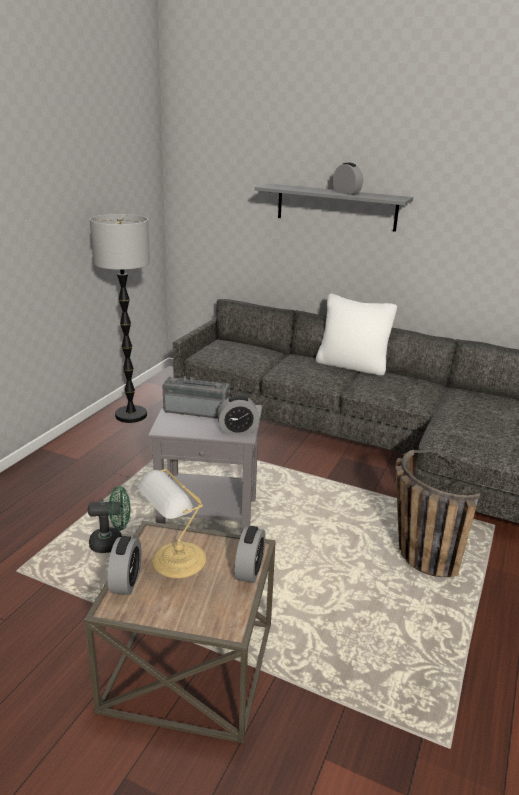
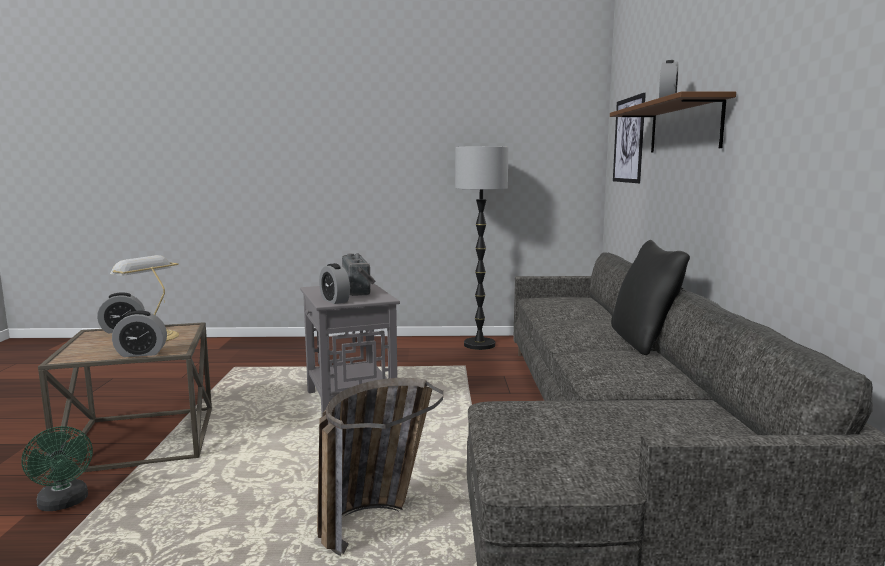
camera: 65 degrees right, 15 degrees down
(112, 543) = (284, 382): green fan -> green fan (64, 504)
(224, 199) = (628, 140): none -> picture
(336, 207) = (684, 127): grey shelf -> brown shelf
(352, 365) = (643, 341): white pillow -> black pillow

